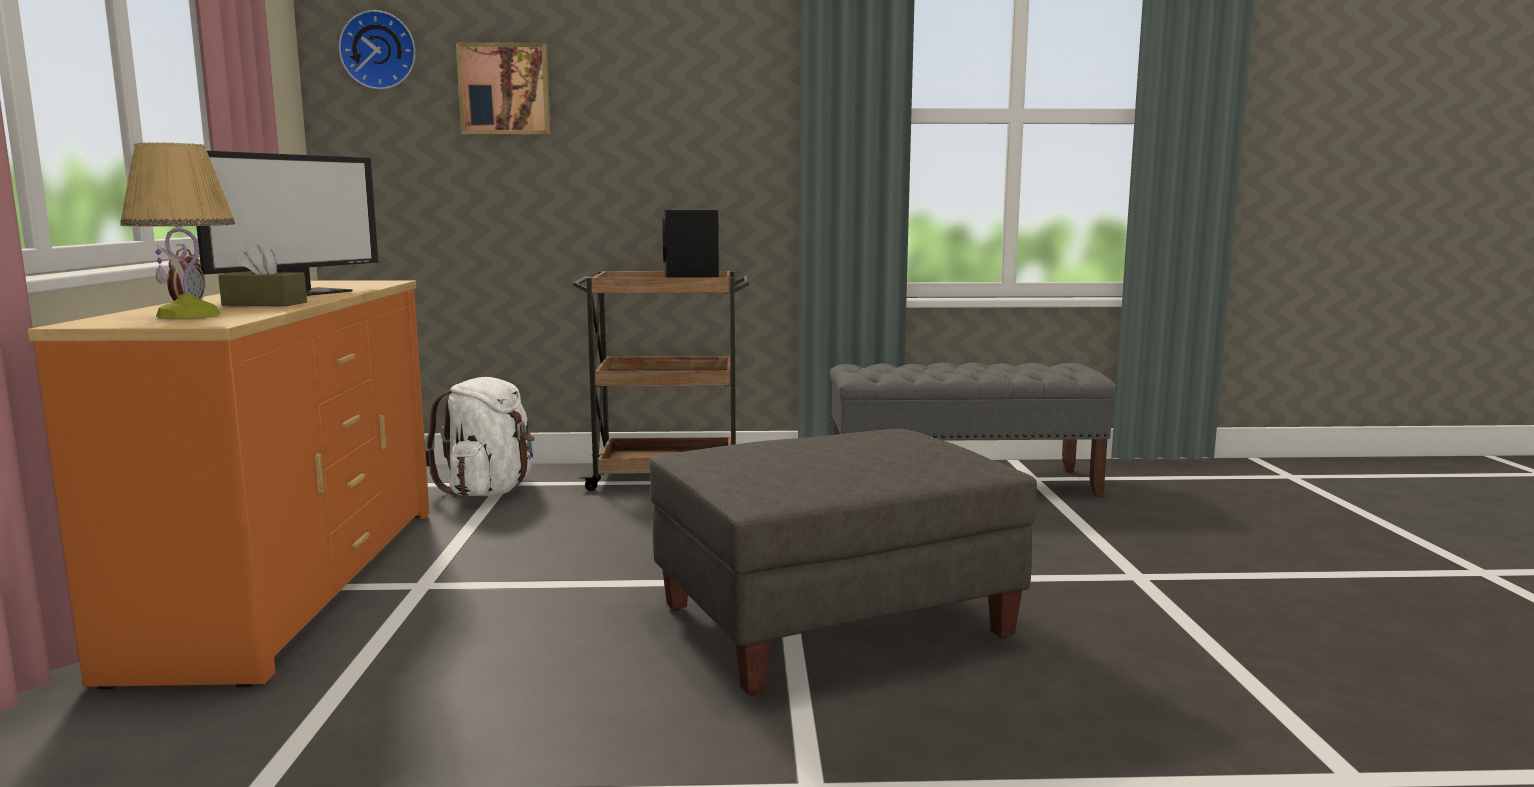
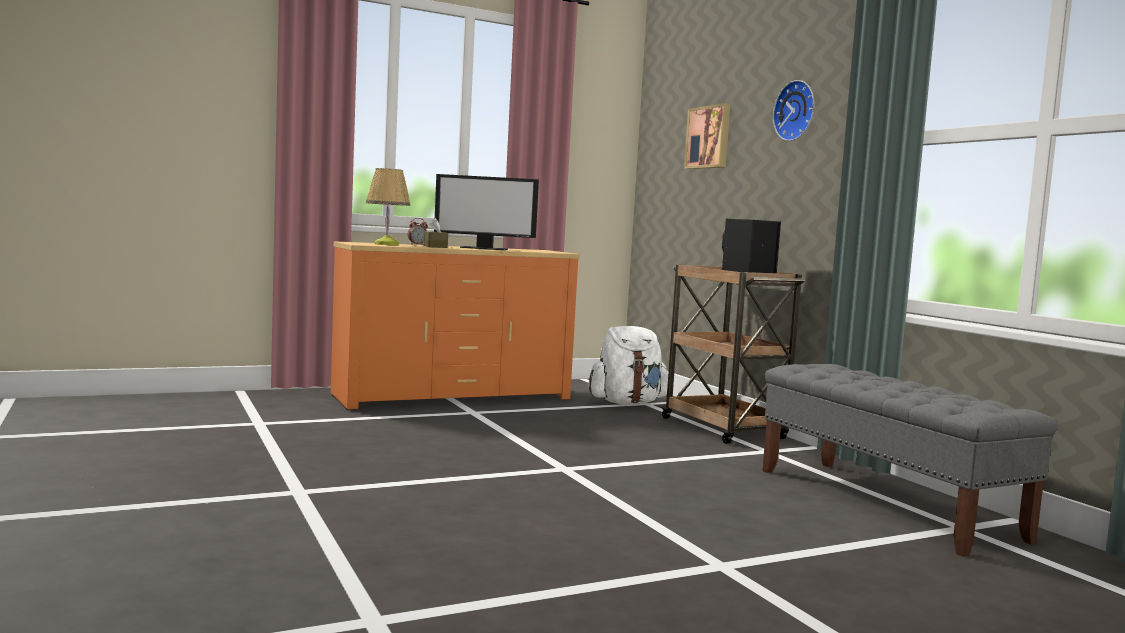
camera: 65 degrees right, 5 degrees down
(379, 51) = (664, 119): wall clock -> wall clock (797, 111)
(833, 622) = (508, 483): grey ottoman -> none

